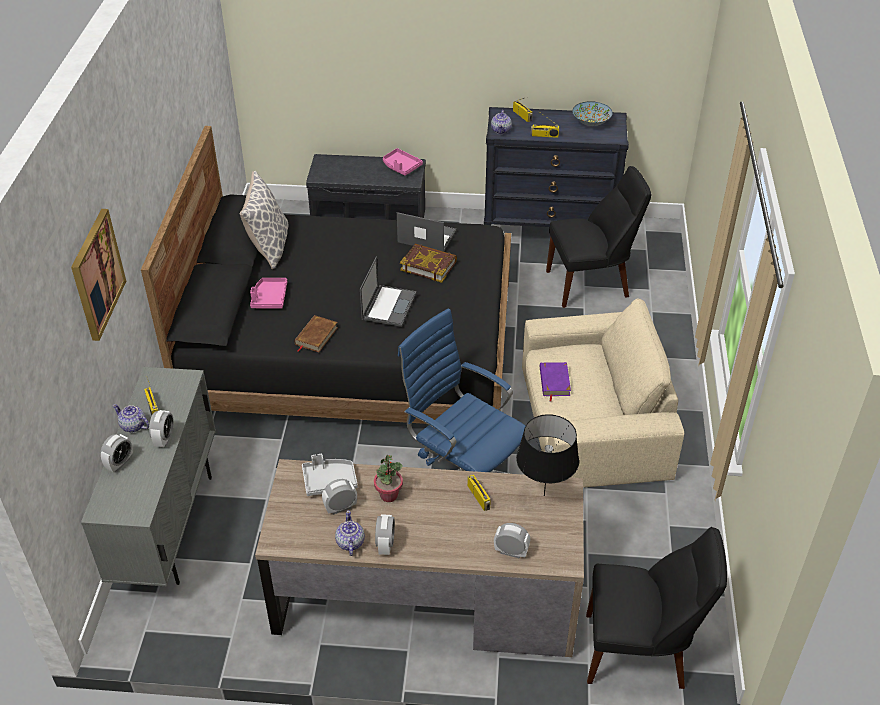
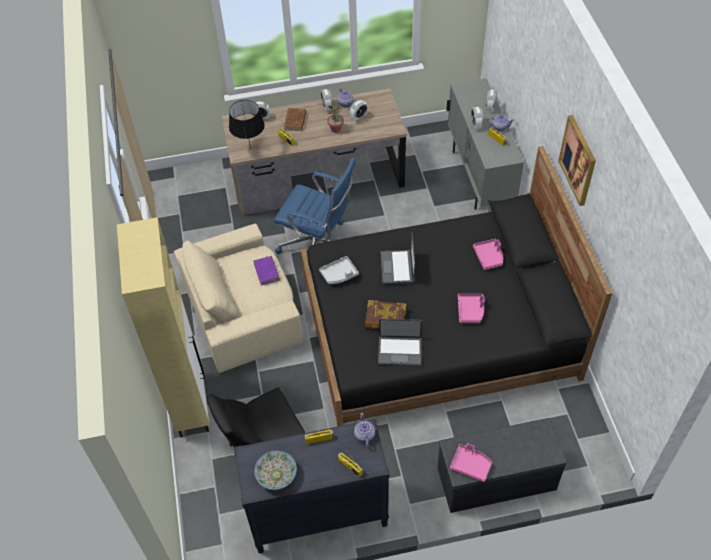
camera: 165 degrees right, 10 degrees up
(96, 274) = (533, 74): picture -> picture (578, 160)
(269, 246) = (522, 305): pillow -> none
(316, 336) = (437, 234): brown book -> brown book (295, 121)
(328, 253) = (470, 311): none -> pink tray
(329, 481) = (372, 128): grey tray -> grey tray (339, 274)
(640, 652) = (196, 180): black chair -> none
(669, 339) = (191, 404): none -> beige cabinet

